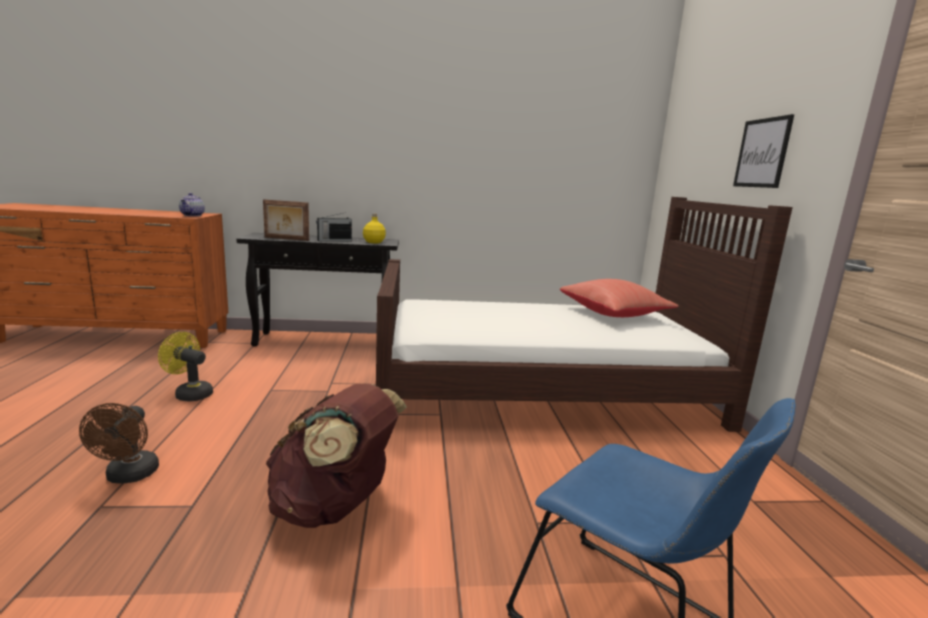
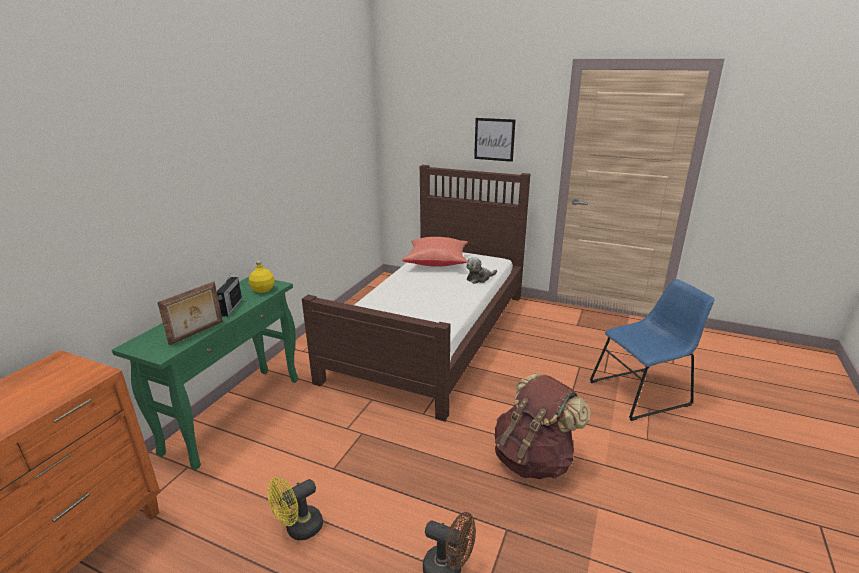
camera: 60 degrees left, 10 degrees up
(193, 215) = (77, 371): teapot -> none
(325, 341) = (235, 413): black console table -> green console table
(614, 337) = (479, 278): none -> plush toy

